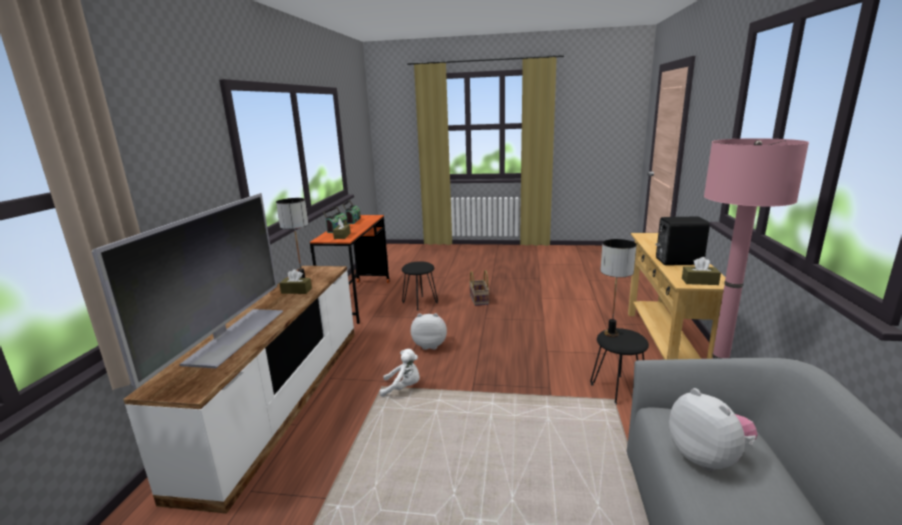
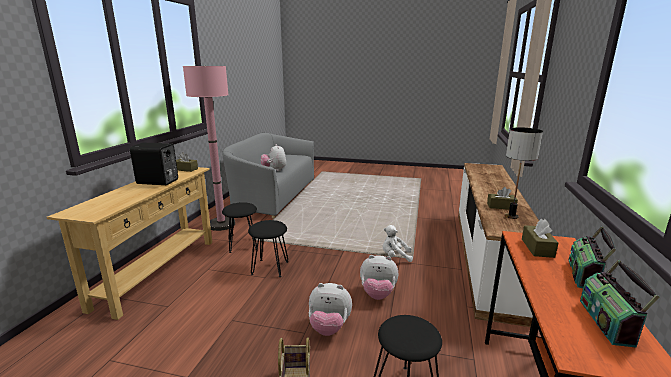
camera: 175 degrees left, 0 degrees up
(234, 336) = (494, 180): television -> none
(468, 322) = (329, 327): none -> plush toy
(549, 360) = (270, 268): none -> black stool
(611, 334) = (244, 208): table lamp -> none

